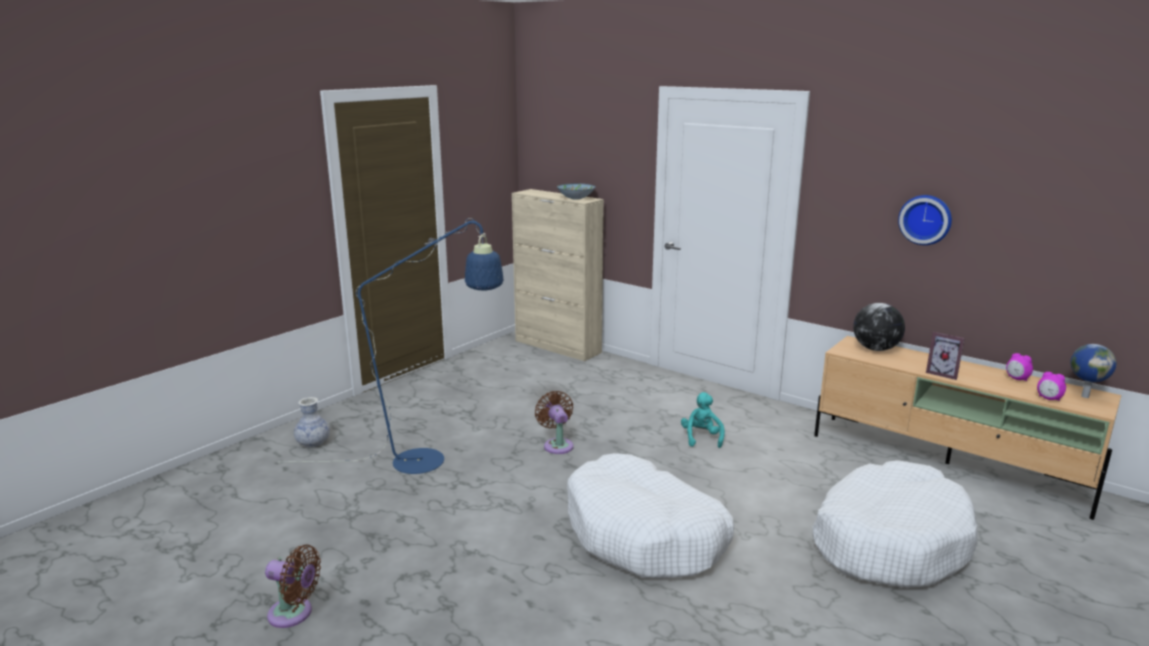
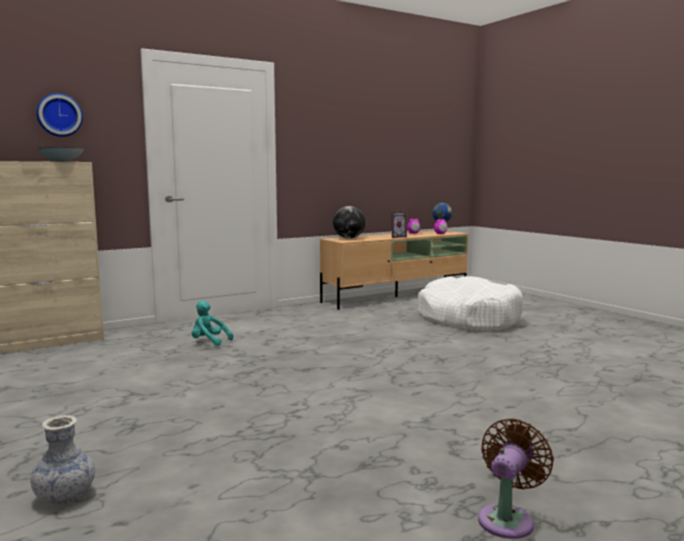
camera: 70 degrees left, 10 degrees down
(432, 460) = (226, 421): blue floor lamp -> none
(557, 445) = (263, 369): brown fan -> none
(645, 535) = (432, 363): white dog bed -> none
(701, 438) = (308, 330): turquoise plush toy -> turquoise plush toy (209, 342)
(925, 219) = (352, 149): wall clock -> wall clock (59, 115)

